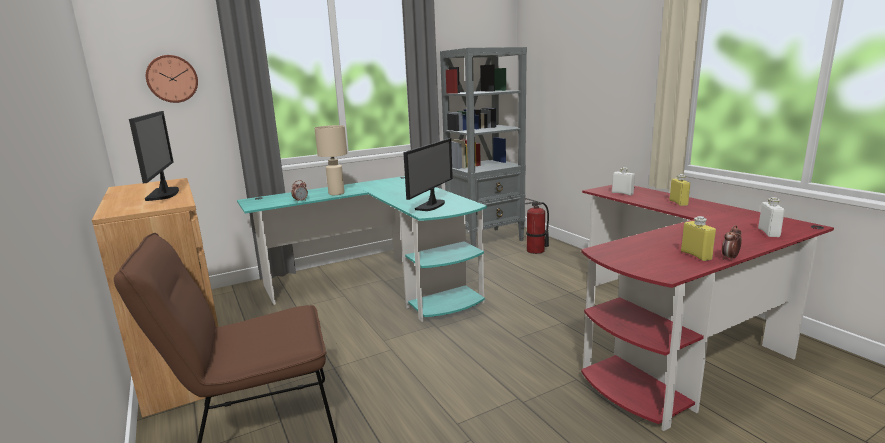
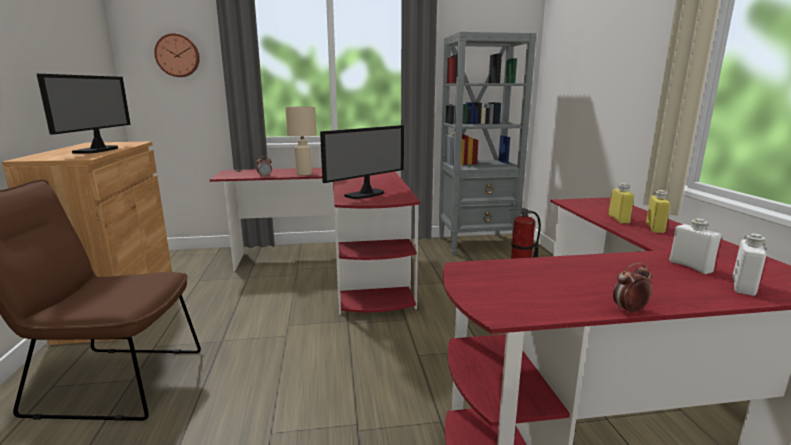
camera: 20 degrees right, 0 degrees up
(380, 284) = (337, 270): turquoise desk -> red desk
(622, 193) = (594, 208): white bottle -> white bottle (690, 267)
(696, 255) = (582, 297): yellow bottle -> yellow bottle (618, 219)

